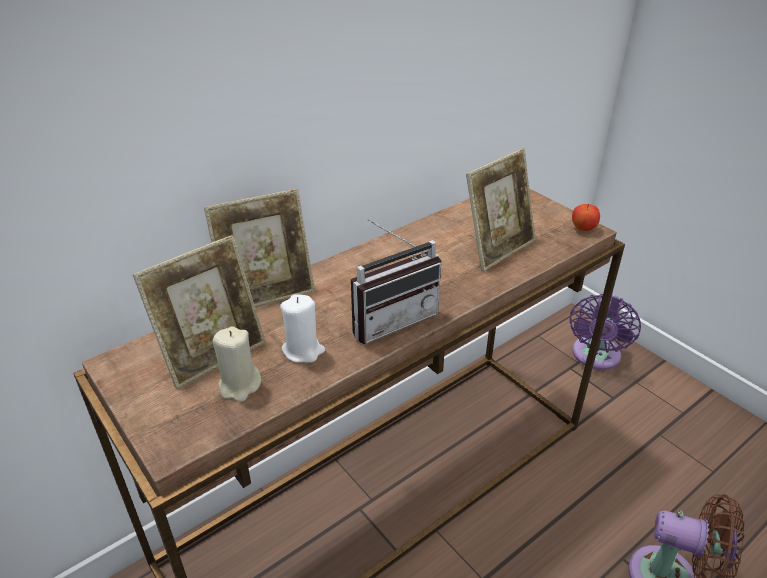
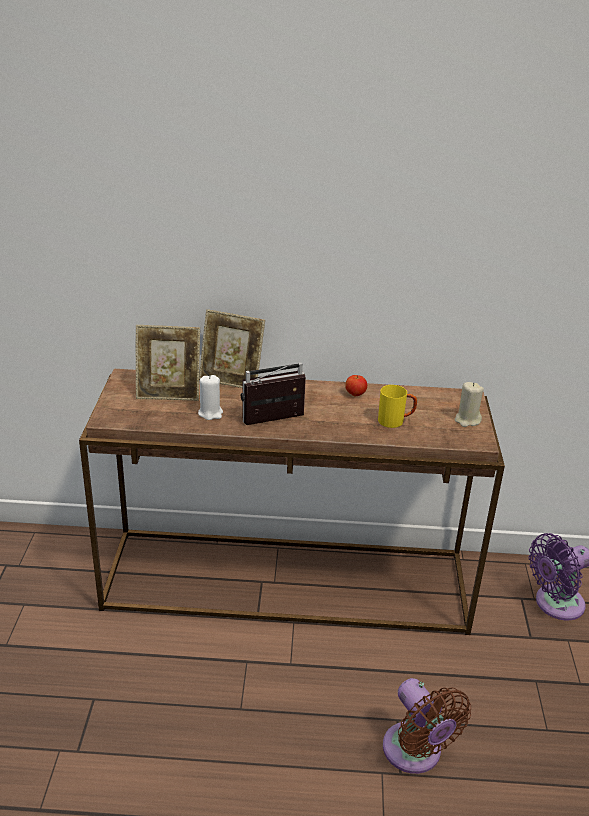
camera: 40 degrees right, 5 degrees down
(240, 385) = (163, 412): beige candle -> beige candle (467, 420)
(391, 318) = (274, 422): radio -> radio turned 150 degrees clockwise
(498, 249) = (396, 421): picture frame -> yellow mug
(583, 229) = (476, 438): apple -> apple (355, 394)

